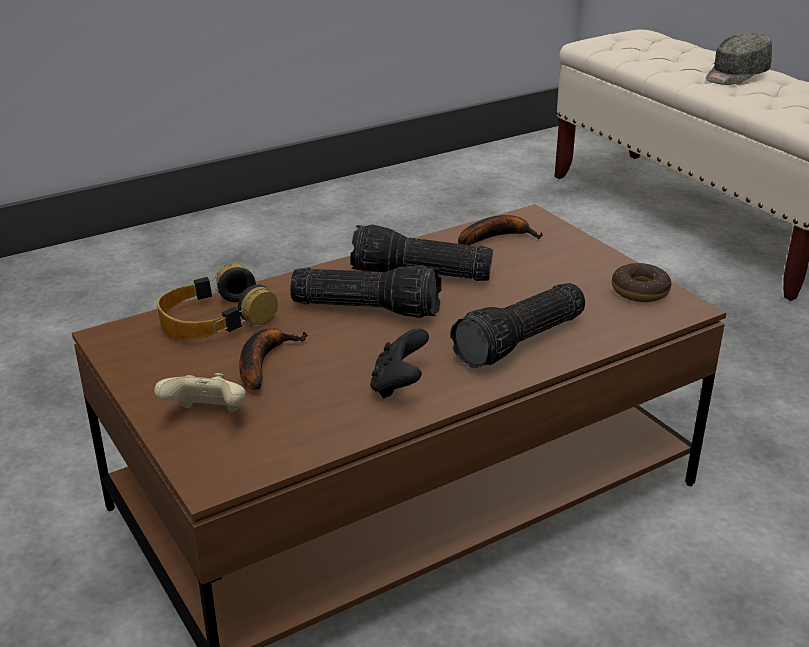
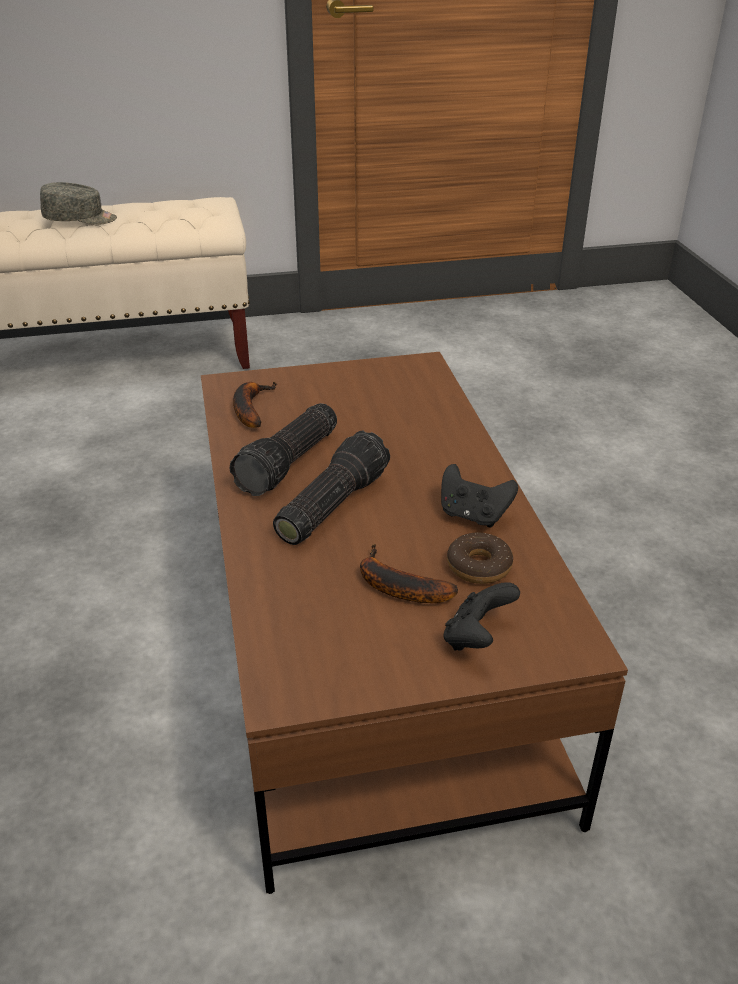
camera: 70 degrees left, 5 degrees up
(207, 416) = (477, 638): beige game controller -> black game controller
(215, 320) = (292, 607): headphones -> none
(521, 342) = (436, 441): flashlight -> none
(640, 291) = (389, 372): donut -> donut (479, 566)
(735, 75) = (80, 219): grey cap -> grey cap turned 75 degrees counterclockwise

